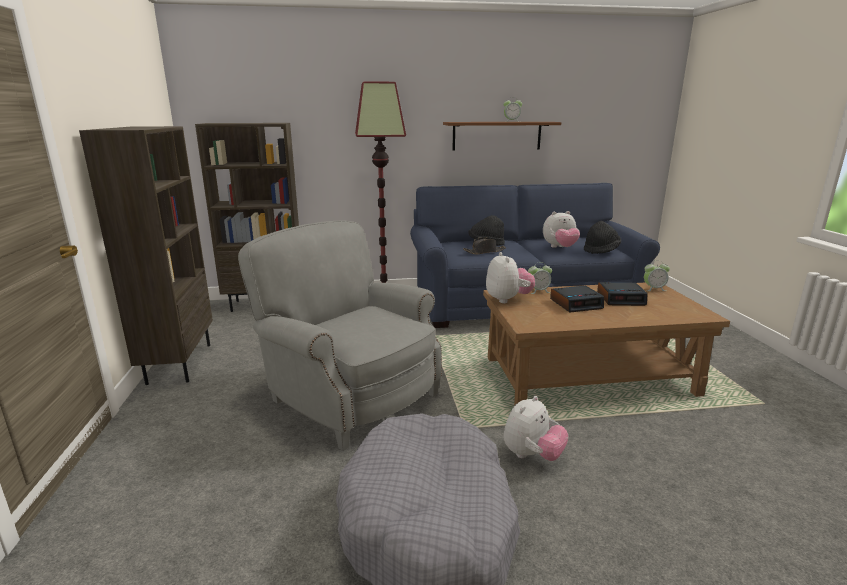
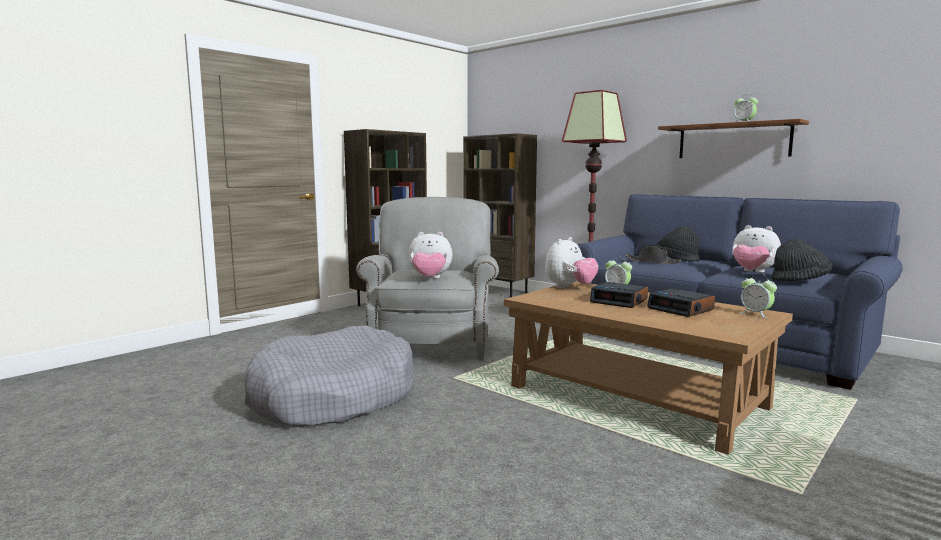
camera: 50 degrees right, 10 degrees down
(532, 455) = (458, 405): plush toy -> plush toy (430, 279)

